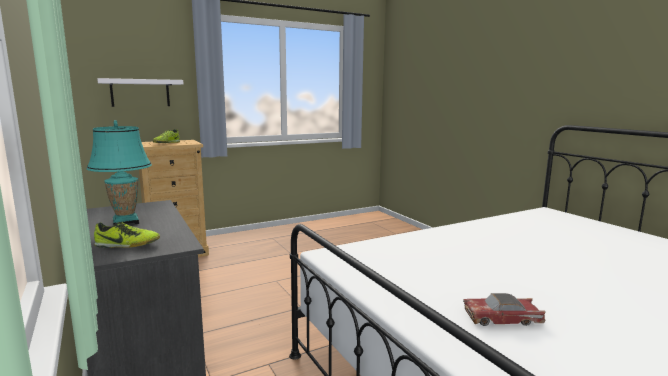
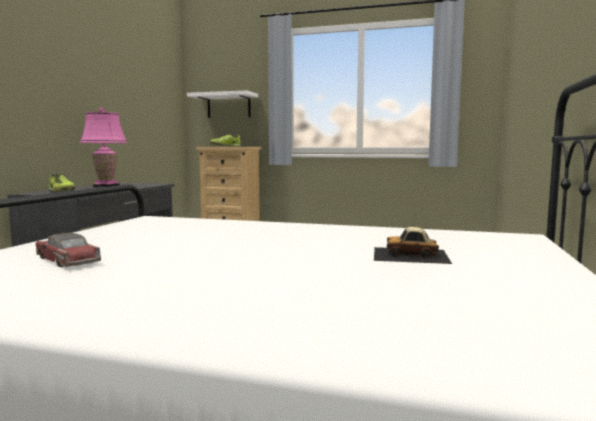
camera: 45 degrees right, 5 degrees down
(126, 222) = (106, 186): turquoise table lamp -> pink table lamp
(575, 240) = (411, 255): none -> toy car

